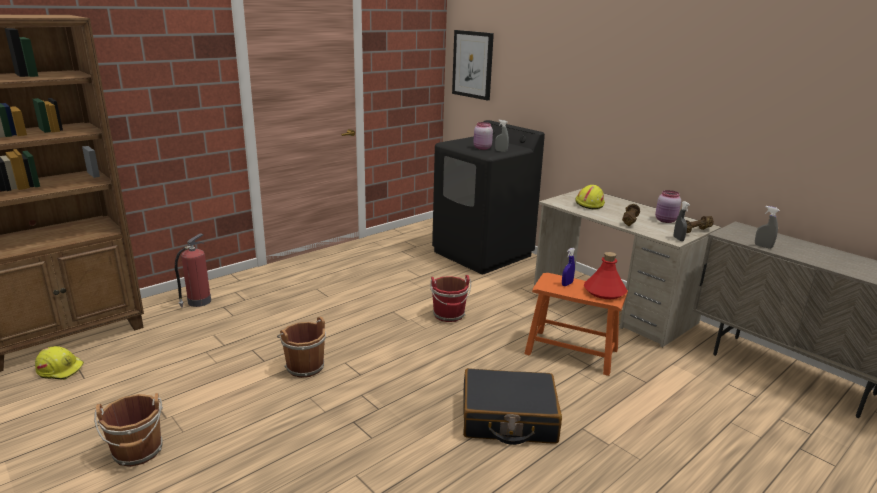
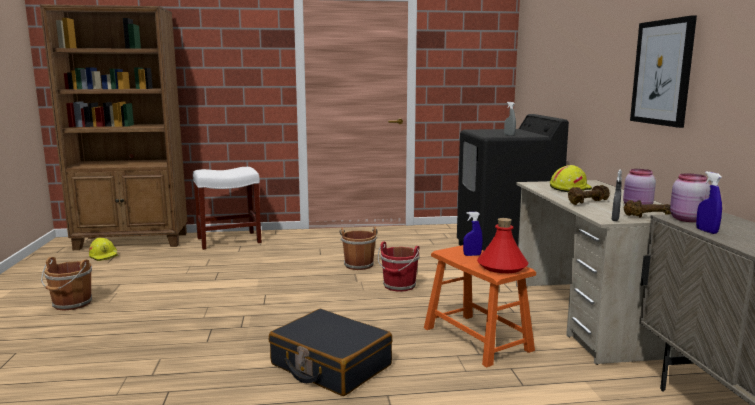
camera: 35 degrees right, 10 degrees down
(198, 302) = (230, 240): fire extinguisher -> white stool
(304, 366) = (234, 289): brown bucket -> brown bucket (358, 265)
(473, 64) = (530, 60): picture -> picture (662, 72)
(482, 148) = (495, 133): pink jar -> pink jar (686, 219)
(763, 246) = (706, 231): grey spray bottle -> blue spray bottle

